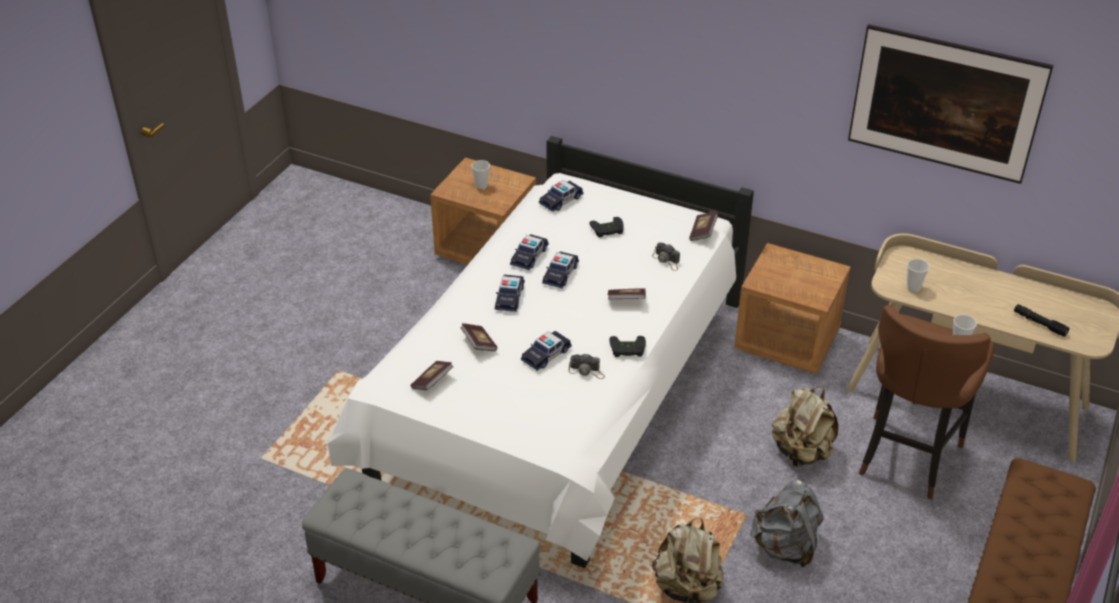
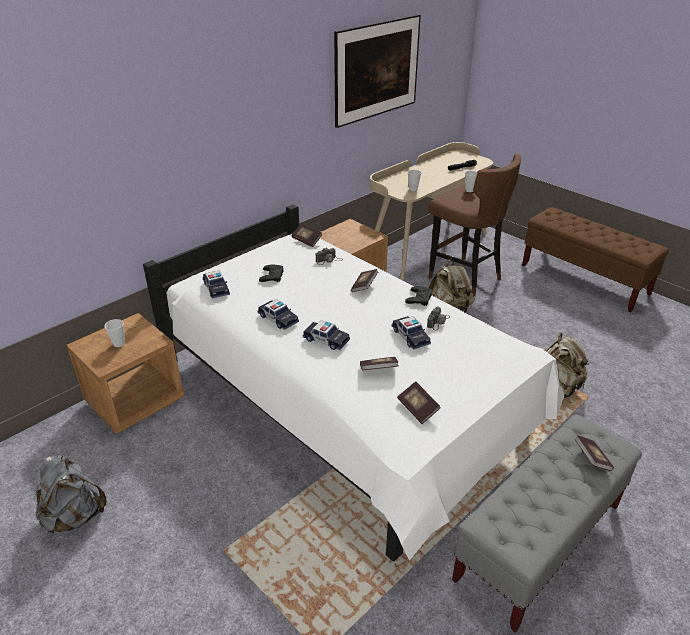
camera: 70 degrees left, 5 degrees down
(465, 554) = (591, 459): none -> book
(560, 274) = (313, 308): toy car -> none
(785, 547) = (526, 339): grey backpack -> grey backpack (74, 516)

